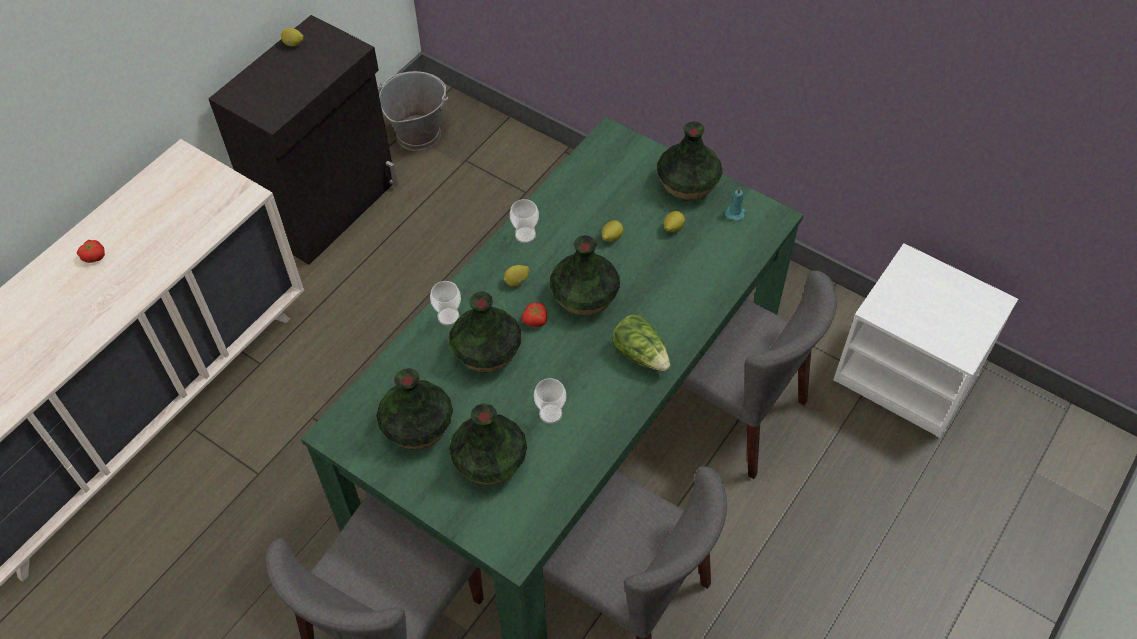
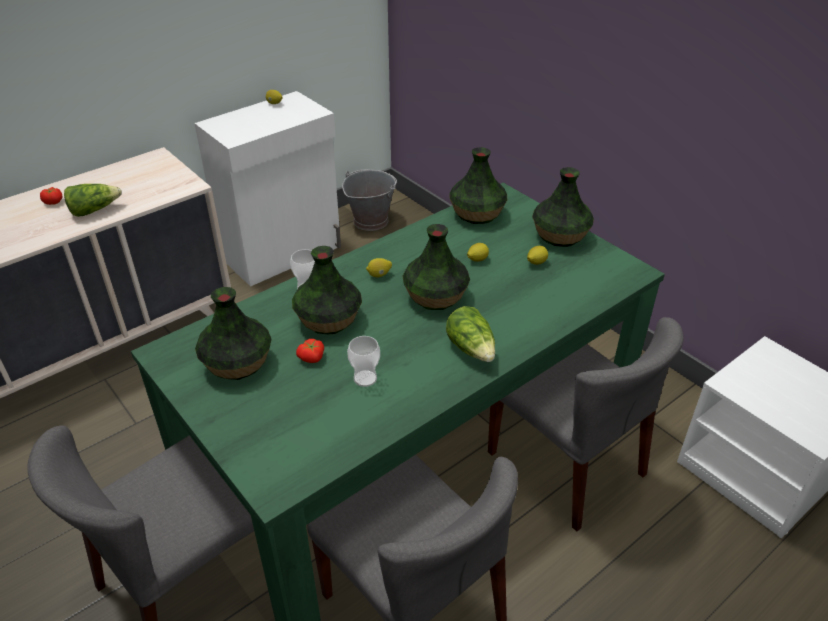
camera: 15 degrees right, 15 degrees down
(151, 258) = (94, 210): none -> lettuce
(329, 207) = (284, 253): black cabinet -> white cabinet
(490, 461) = (290, 405): vase -> vase (477, 214)
(525, 235) = (401, 245): cup -> none
(536, 320) = (383, 305): tomato -> tomato (312, 358)
(735, 212) = (598, 261): turquoise candle -> none

